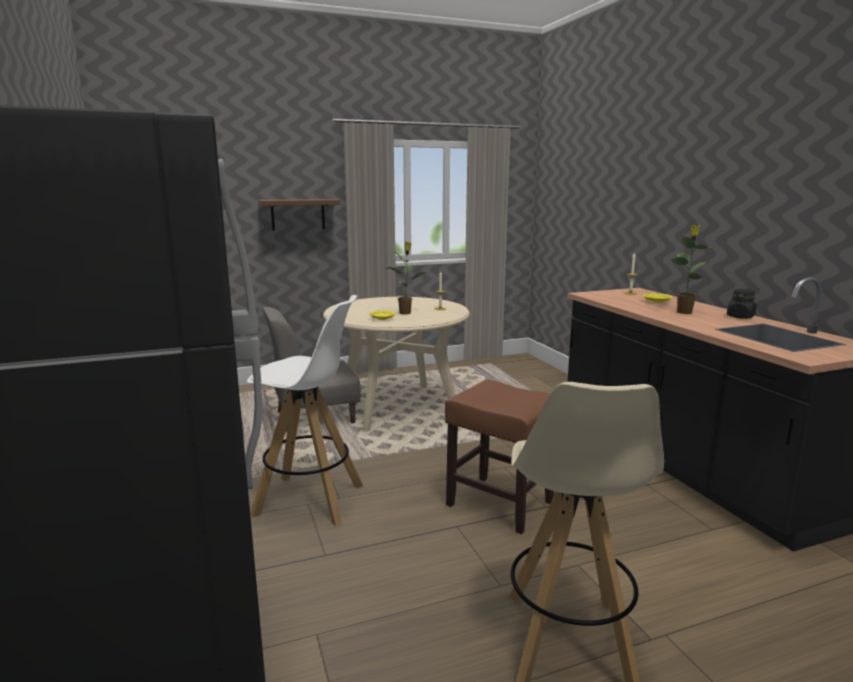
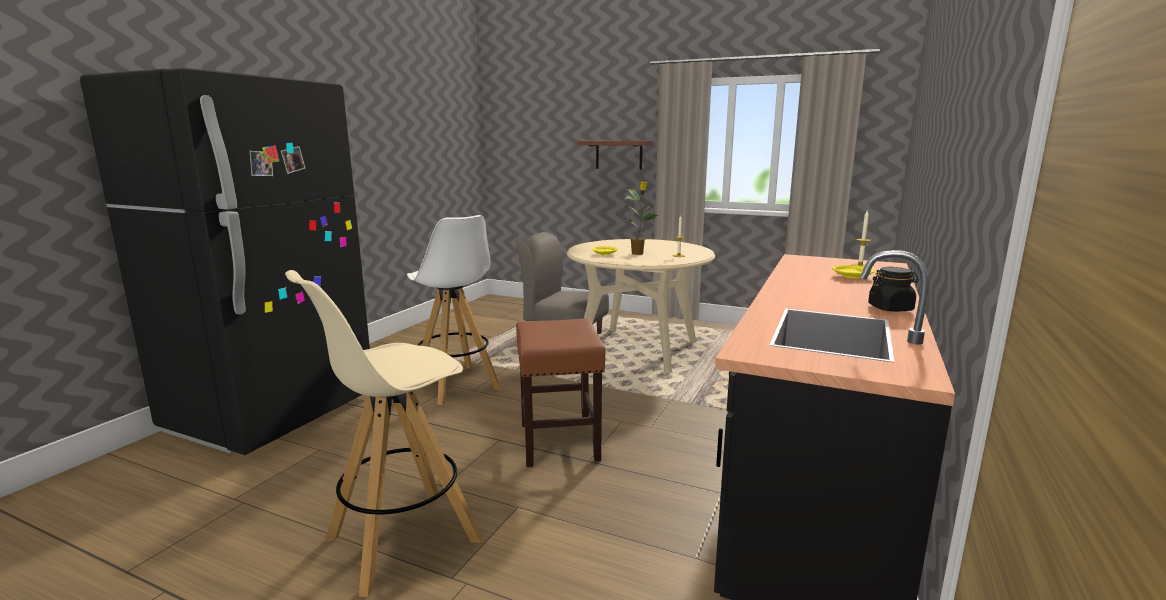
camera: 45 degrees right, 0 degrees up
(684, 312) = (833, 290): potted plant -> none

